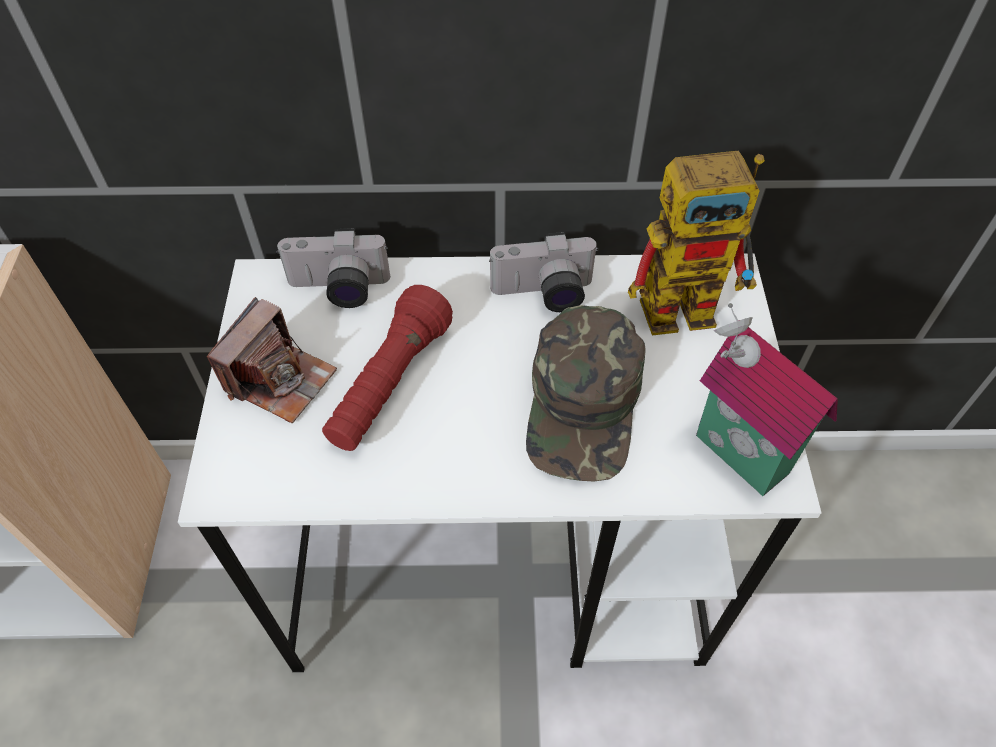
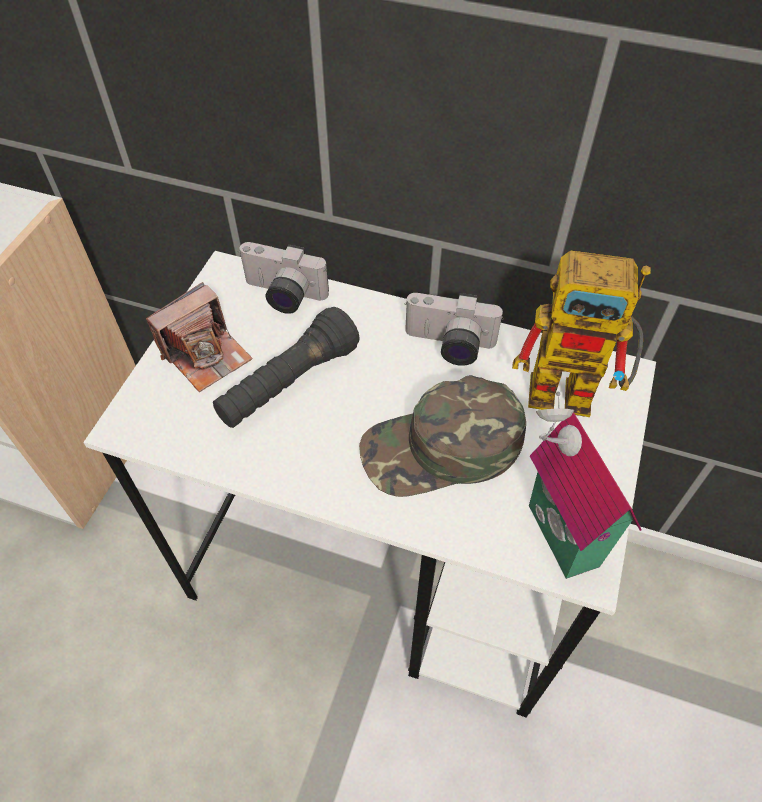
camera: 20 degrees right, 0 degrees up
(389, 384) = (288, 384): red flashlight -> black flashlight
(584, 404) = (442, 448): green cap -> green cap turned 45 degrees clockwise

